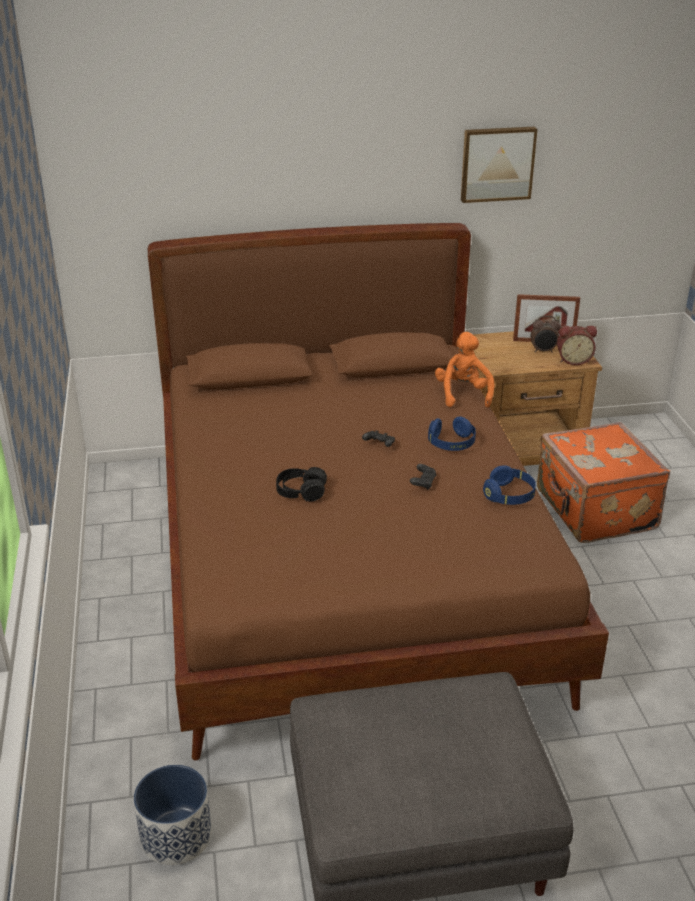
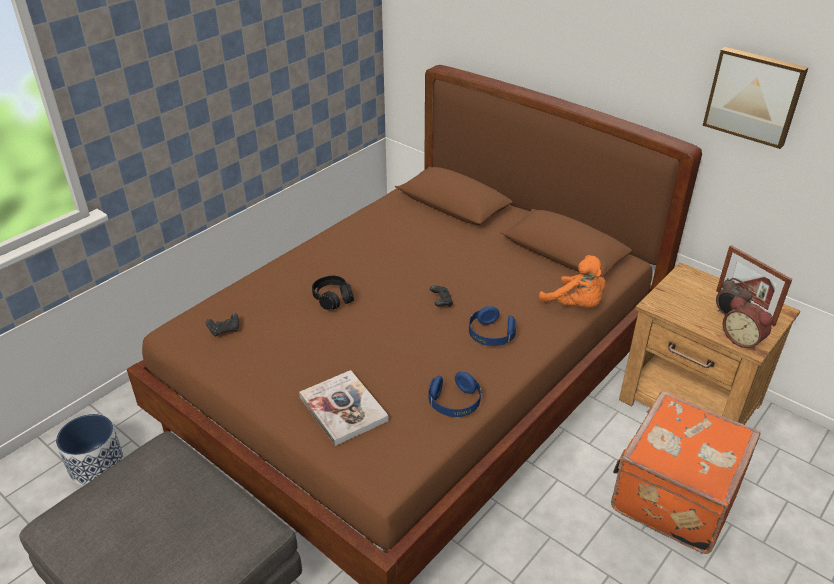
camera: 50 degrees right, 5 degrees up
(423, 483) = (416, 349): black game controller -> black game controller (224, 330)
(453, 550) = (343, 409): none -> book
(463, 394) = (575, 305): orange plush toy -> orange plush toy turned 90 degrees clockwise

